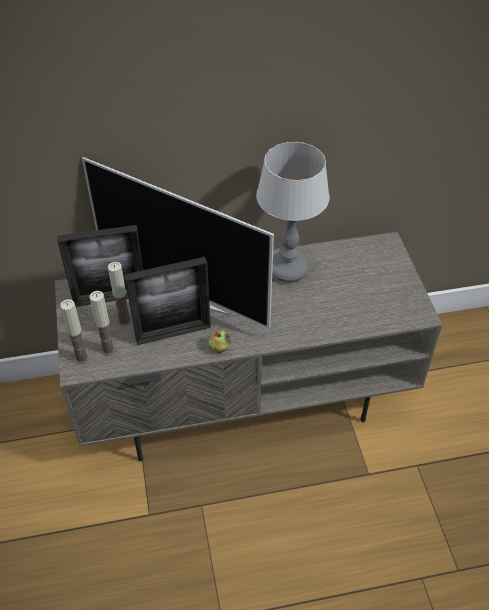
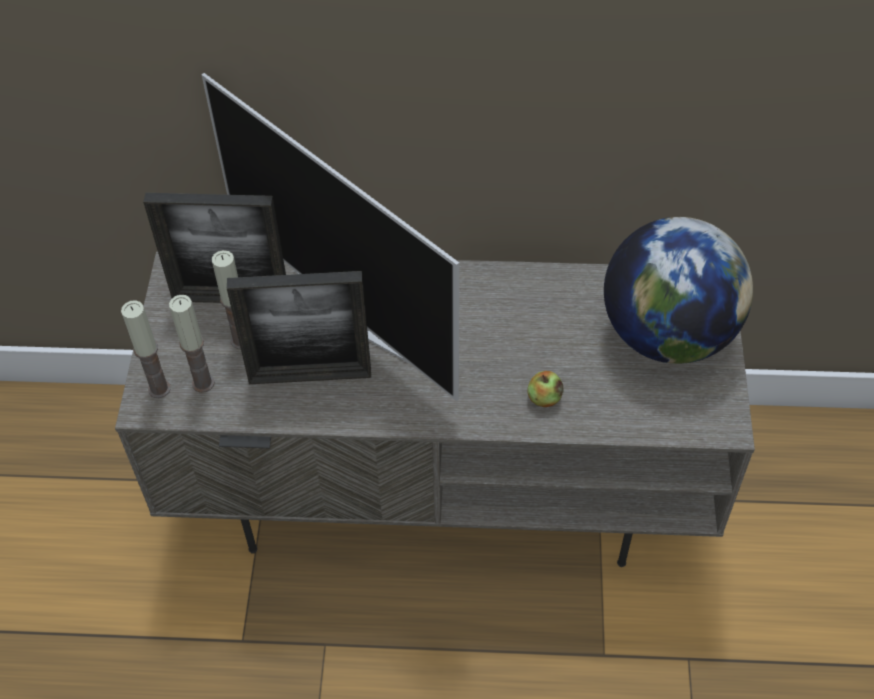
camera: 15 degrees right, 5 degrees up
(219, 347) = (374, 414): apple -> apple (544, 398)
(288, 270) = (527, 303): table lamp -> none
(373, 272) = (667, 334): none -> globe

